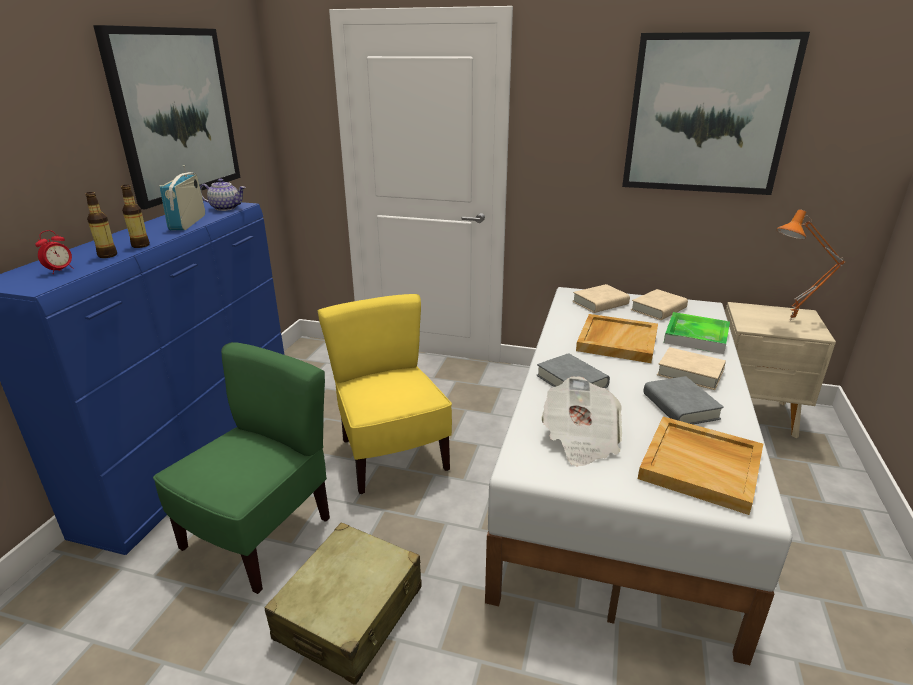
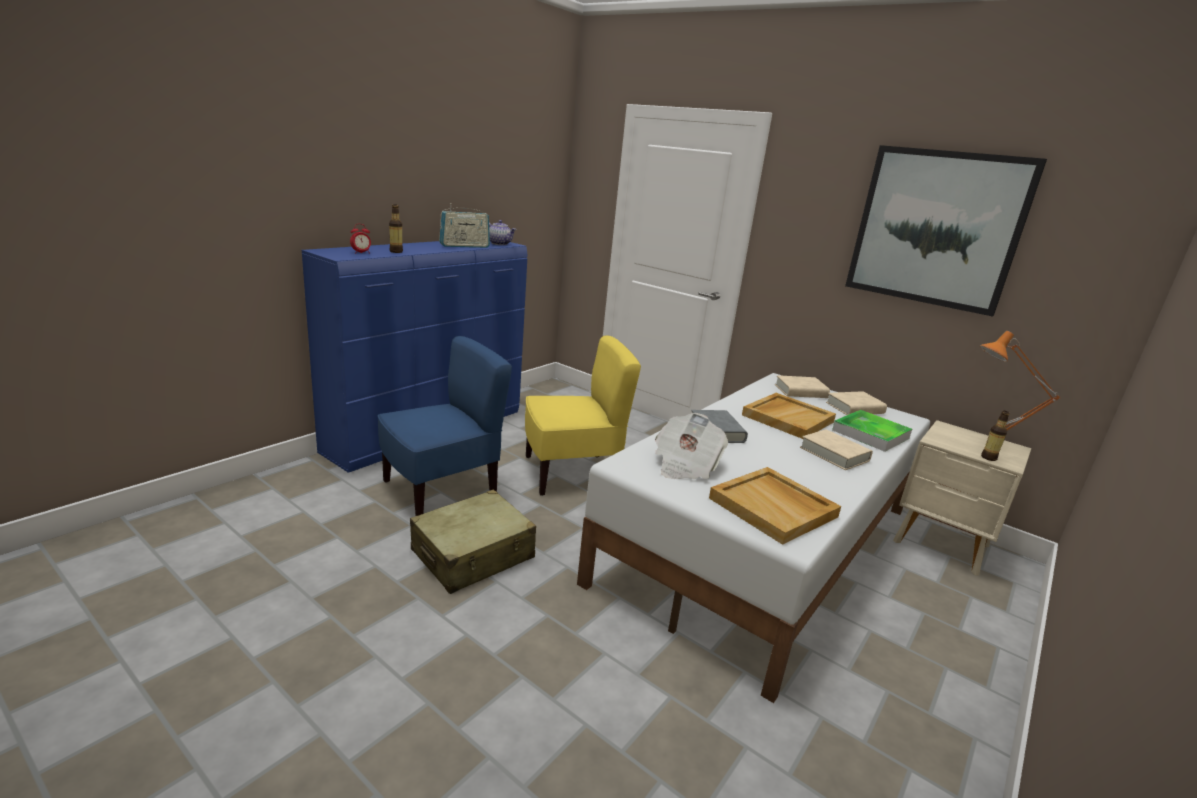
camera: 20 degrees right, 5 degrees down
(140, 245) = (421, 251): bottle -> bottle (988, 458)
(176, 114) = (483, 168): picture -> none
(188, 222) = (464, 246): radio -> radio turned 135 degrees counterclockwise
(259, 535) = (441, 490): green chair -> blue chair
(391, 455) = (570, 473): yellow chair -> yellow chair turned 75 degrees clockwise
(680, 406) = (798, 471): grey book -> none

